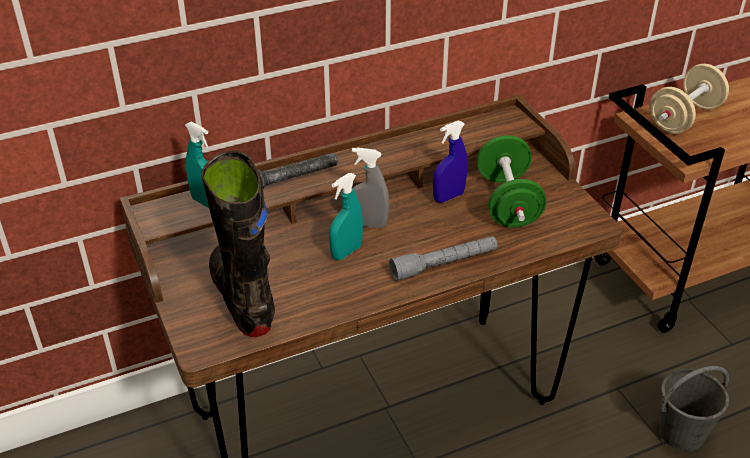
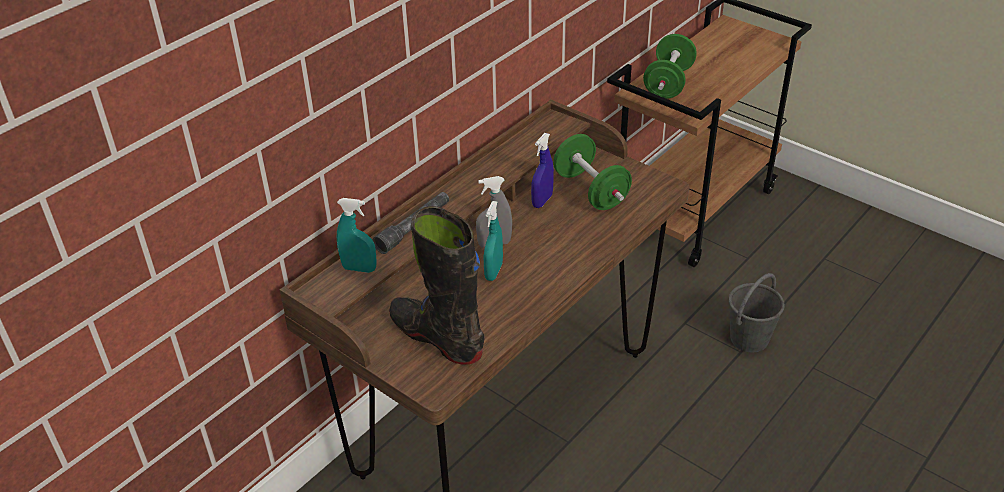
camera: 25 degrees left, 0 degrees up
(444, 264) = (577, 254): grey flashlight -> none
(684, 118) = (668, 83): beige dumbbell -> green dumbbell

